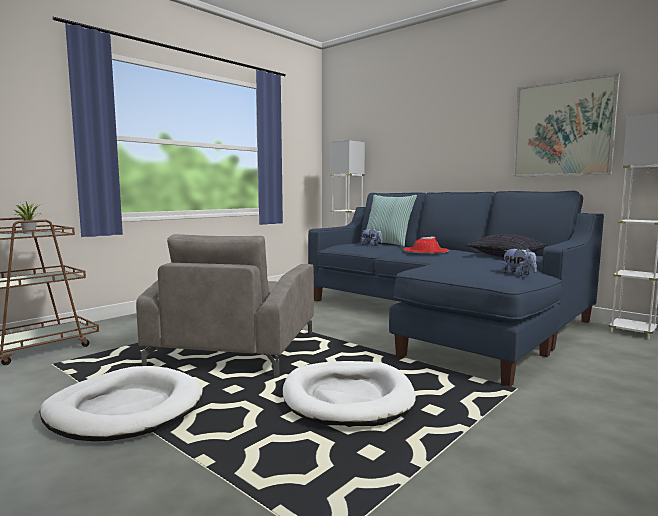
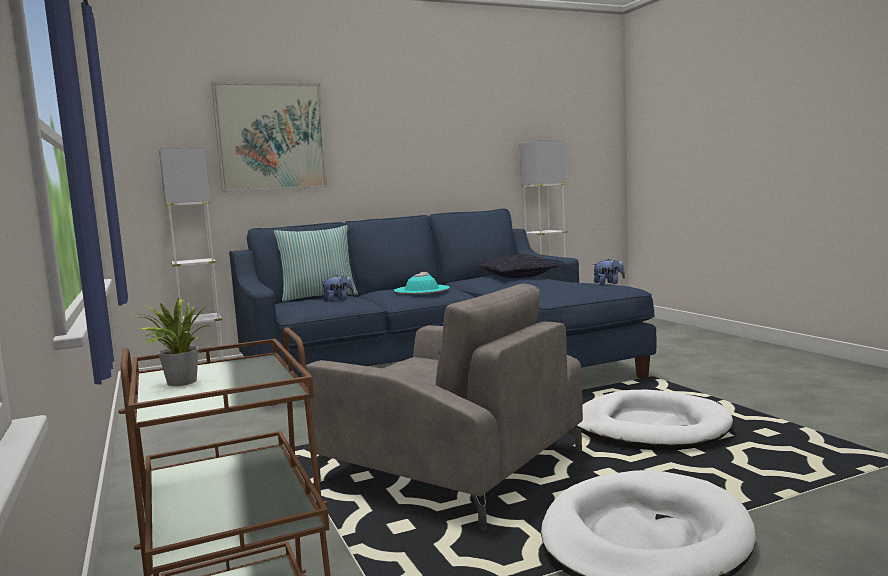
camera: 65 degrees left, 0 degrees up
(425, 250) = (421, 290): red hat -> turquoise hat
(563, 129) = (464, 148): picture -> picture (271, 137)

